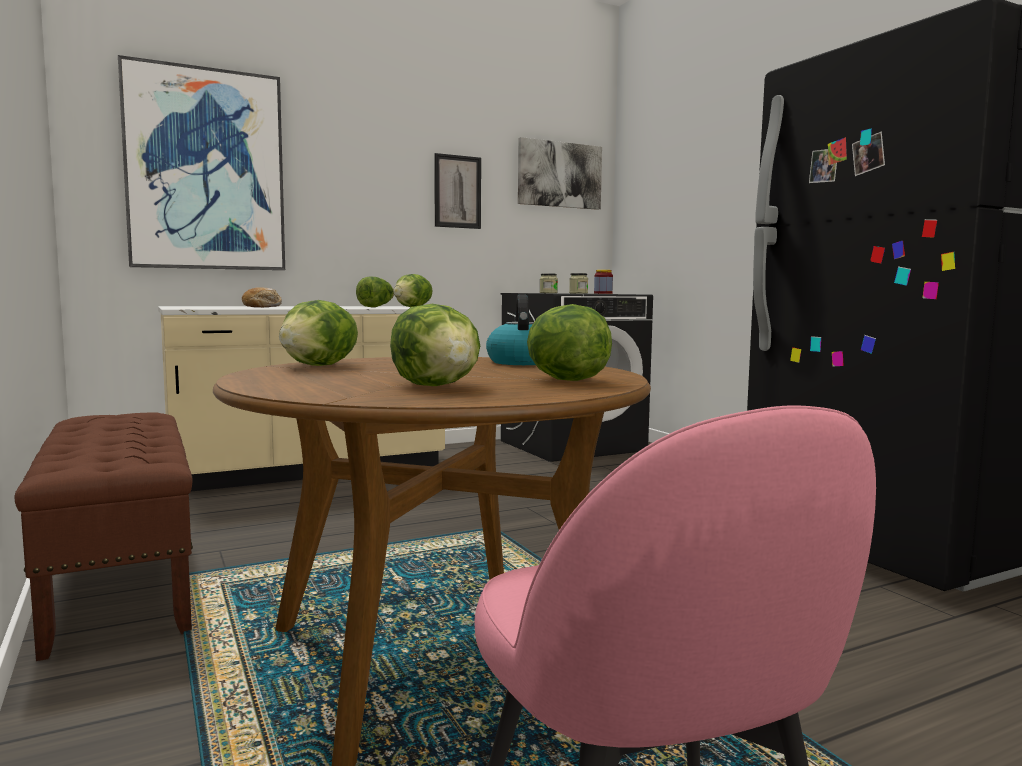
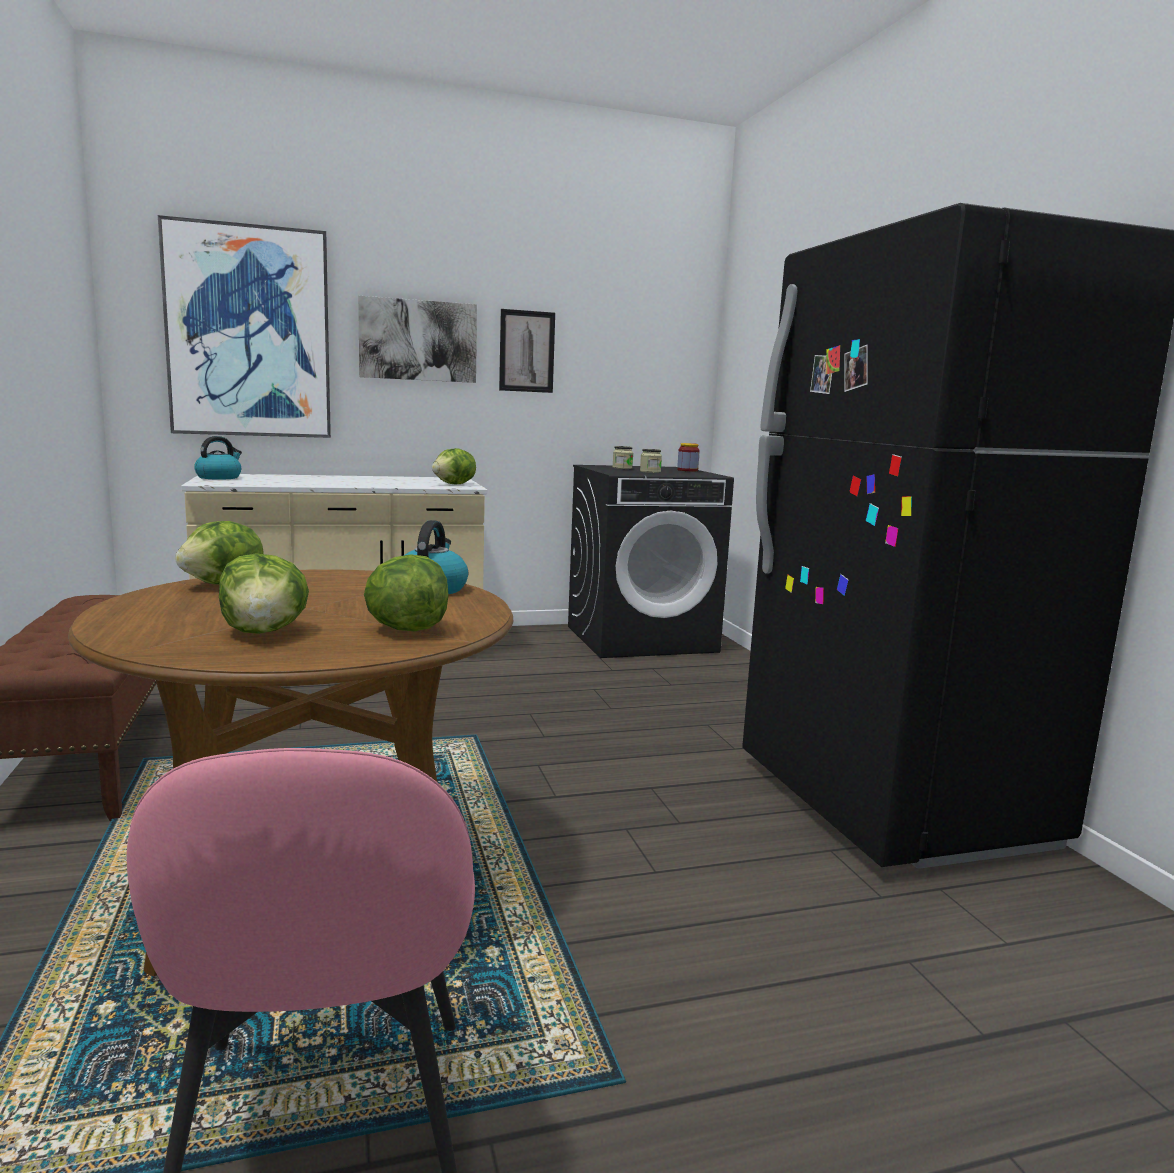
camera: 10 degrees right, 5 degrees up
(185, 306) = (219, 477): none -> kettle
(263, 307) = (297, 479): bread -> none
(376, 307) = (418, 482): lettuce -> none
(559, 175) = (650, 330): picture -> picture (418, 340)

